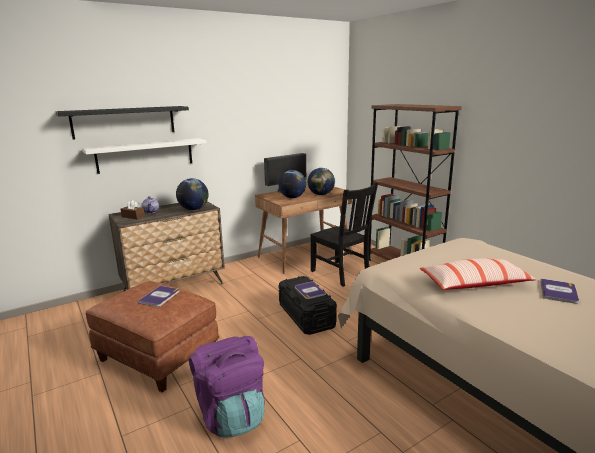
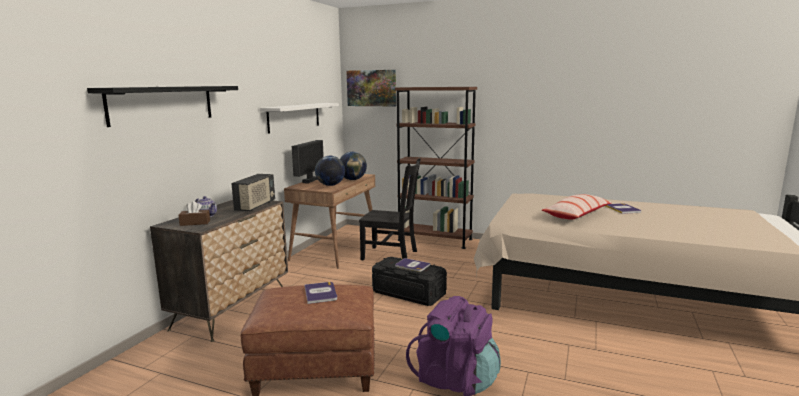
camera: 35 degrees left, 5 degrees down
(145, 155) = (184, 146): white shelf -> white shelf (294, 117)
(193, 209) = (256, 206): globe -> radio
(369, 103) = (371, 88): none -> picture

